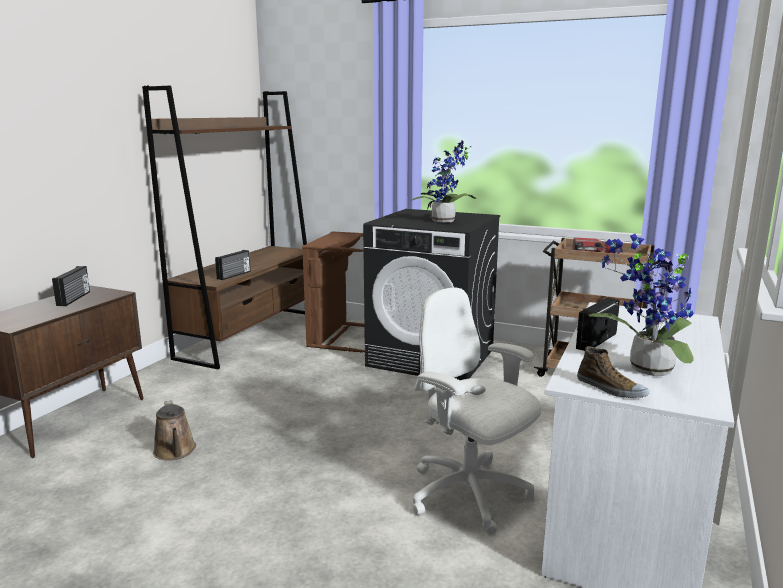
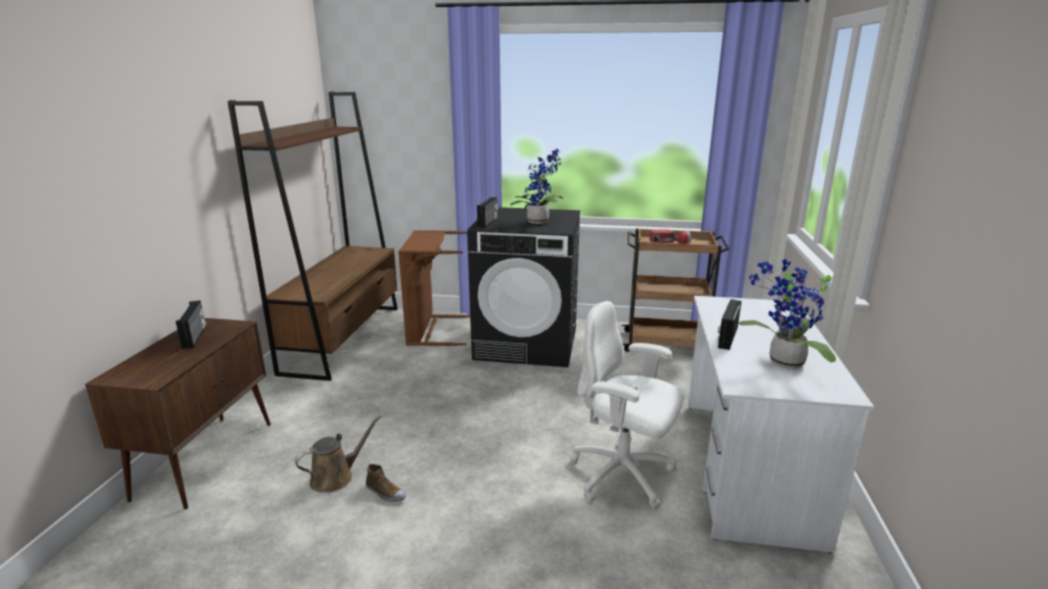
camera: 15 degrees left, 5 degrees up
(175, 452) = (336, 477): brown watering can -> brown watering can turned 90 degrees counterclockwise
(234, 275) = (334, 286): radio -> radio (488, 223)
(610, 389) = (770, 386): shoe -> shoe (385, 493)

